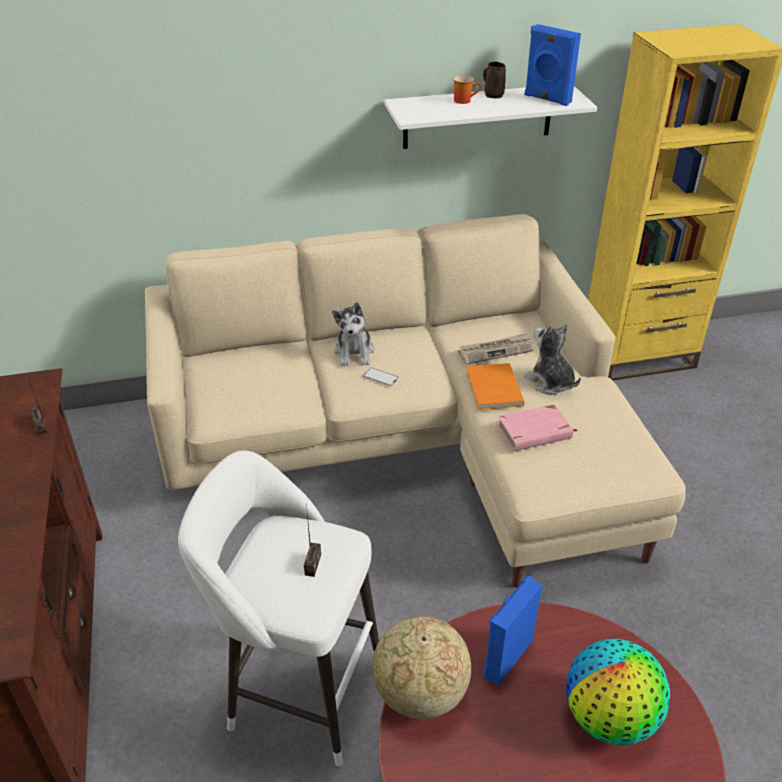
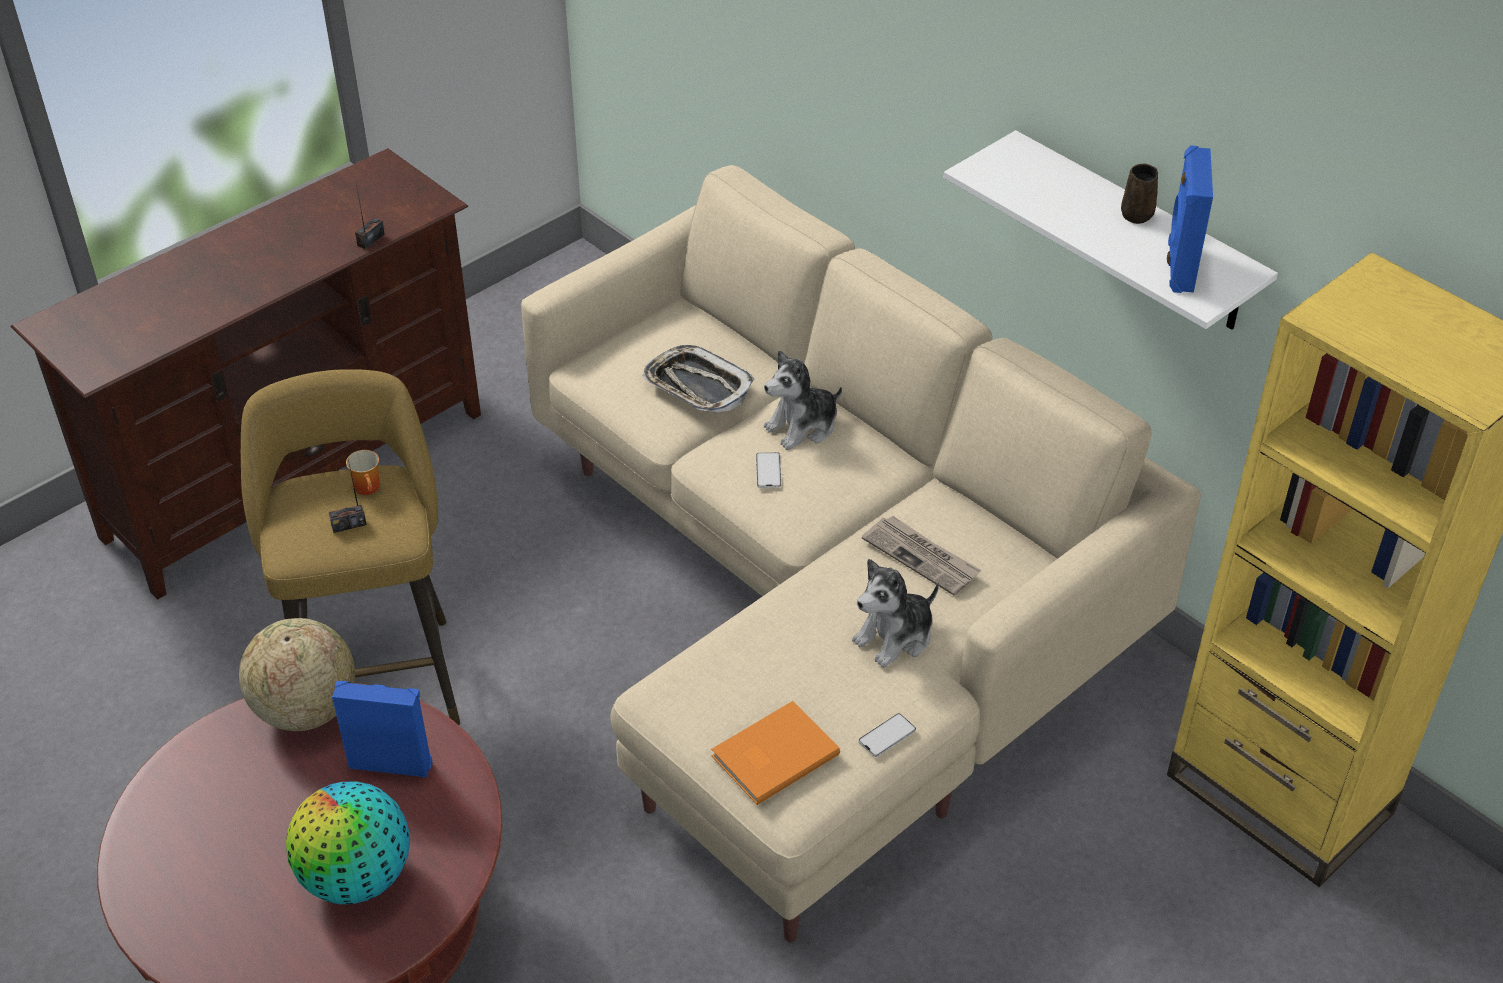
camera: 60 degrees right, 5 degrees up
(281, 377) = (697, 386): none -> tray
(298, 690) = (377, 674): white stool -> yellow stool
(464, 100) = (1087, 195): mug -> mug (370, 487)
(492, 389) = (831, 584): orange book -> orange book (772, 754)
(534, 432) = (772, 656): pink book -> none
(550, 382) = (895, 637): plush toy -> plush toy turned 150 degrees counterclockwise
(621, 413) = (887, 735): none -> phone

